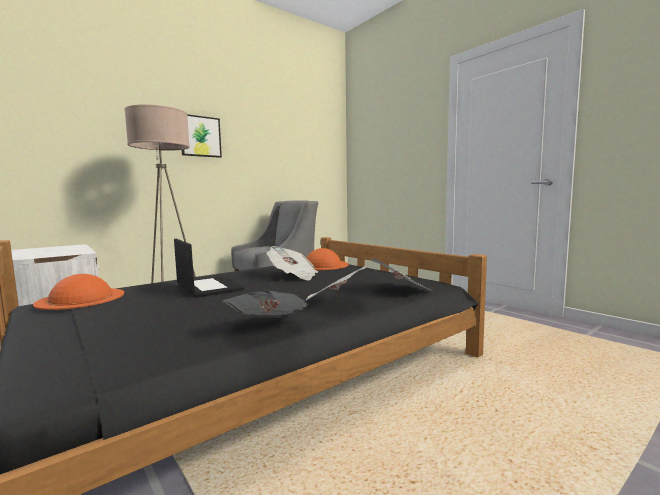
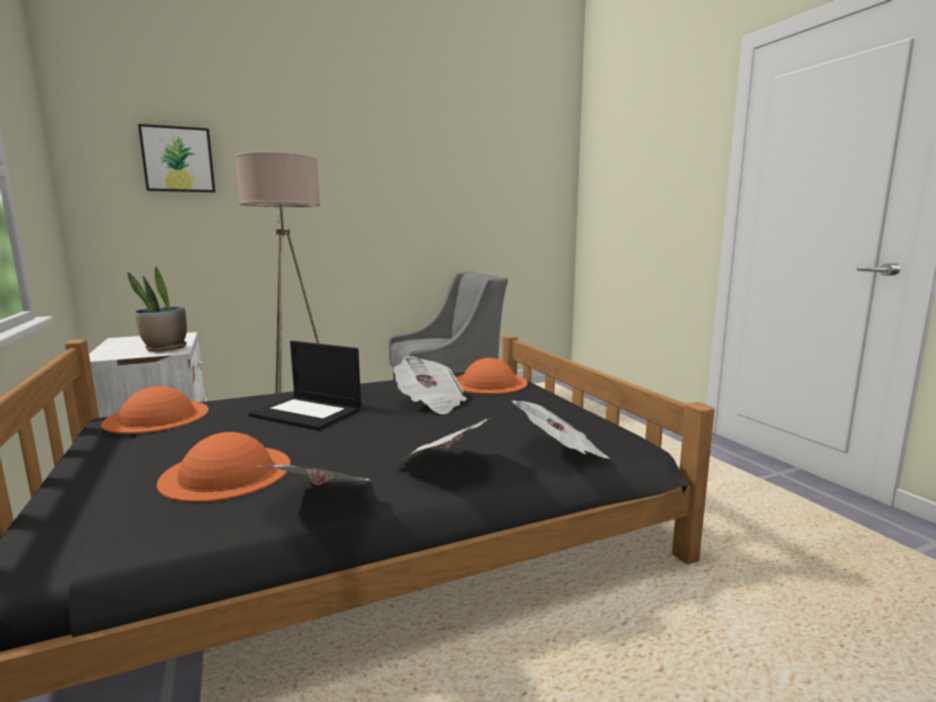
camera: 15 degrees right, 5 degrees up
(71, 252) = (165, 348): none -> potted plant
(176, 320) = (227, 472): none -> orange hat
(200, 136) = (350, 181): picture -> picture (178, 159)
(208, 287) = (308, 413): laptop -> laptop turned 135 degrees clockwise

